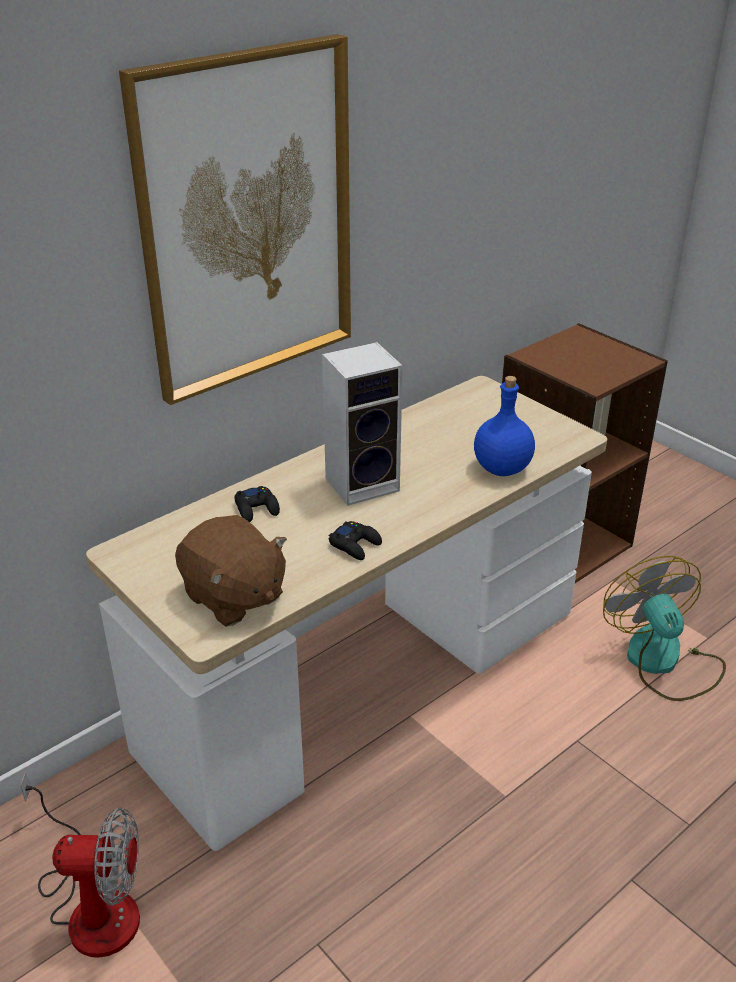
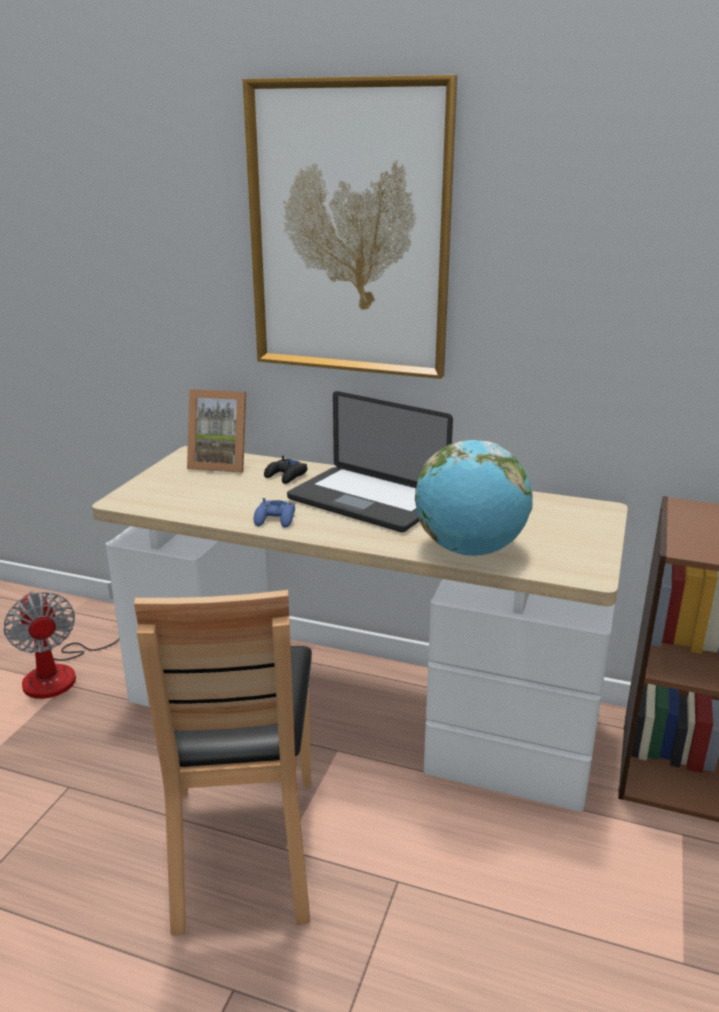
camera: 60 degrees right, 10 degrees down
(176, 540) = (221, 464): none -> picture frame
(233, 597) = (171, 497): brown plush toy -> none
(355, 545) = (275, 519): black game controller -> blue game controller
(364, 483) = (367, 501): speaker -> laptop
(490, 823) = (243, 848): none -> brown chair
(503, 468) = (470, 550): blue bottle -> globe
(662, 662) = (590, 925): fan -> none

